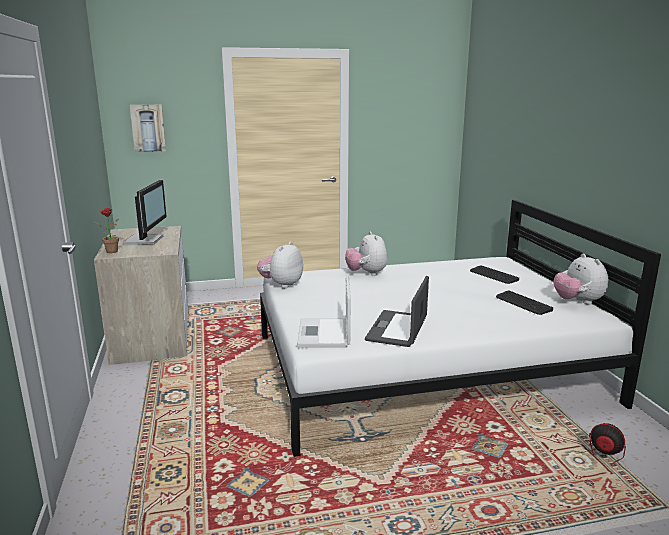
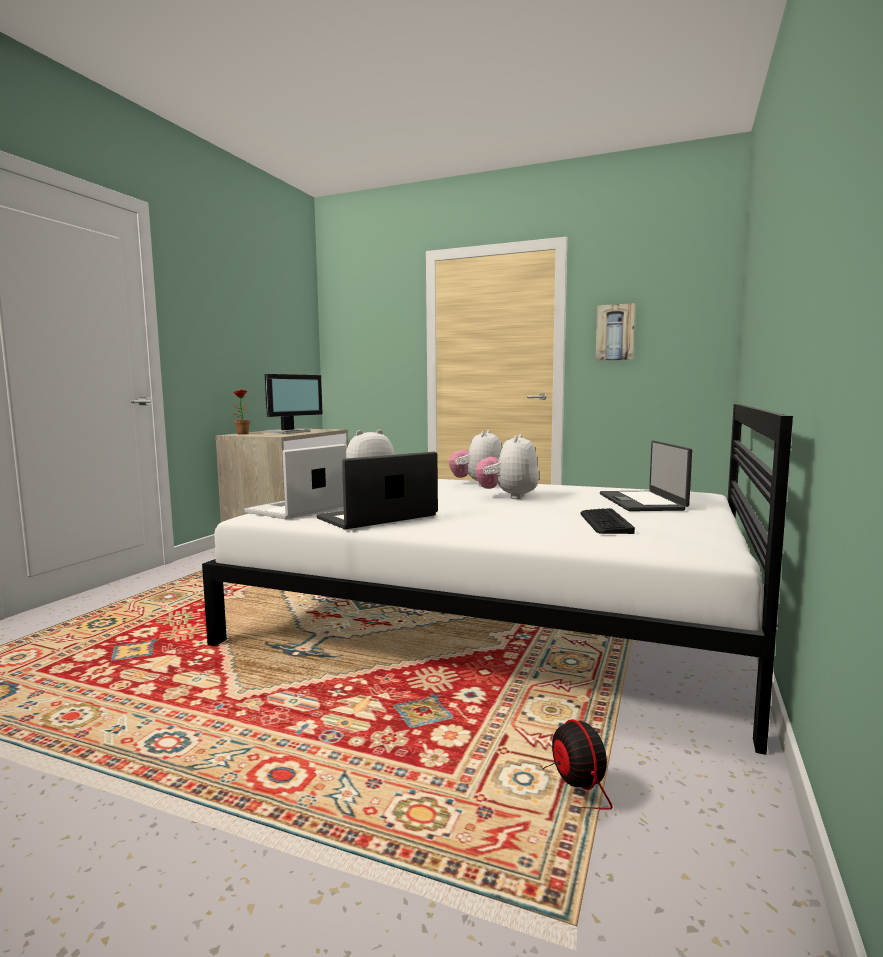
camera: 35 degrees right, 10 degrees down
(148, 128) = (356, 338): picture -> picture (615, 332)
(493, 275) = (642, 502): keyboard -> laptop
(578, 302) = (714, 536): plush toy -> plush toy (508, 496)

